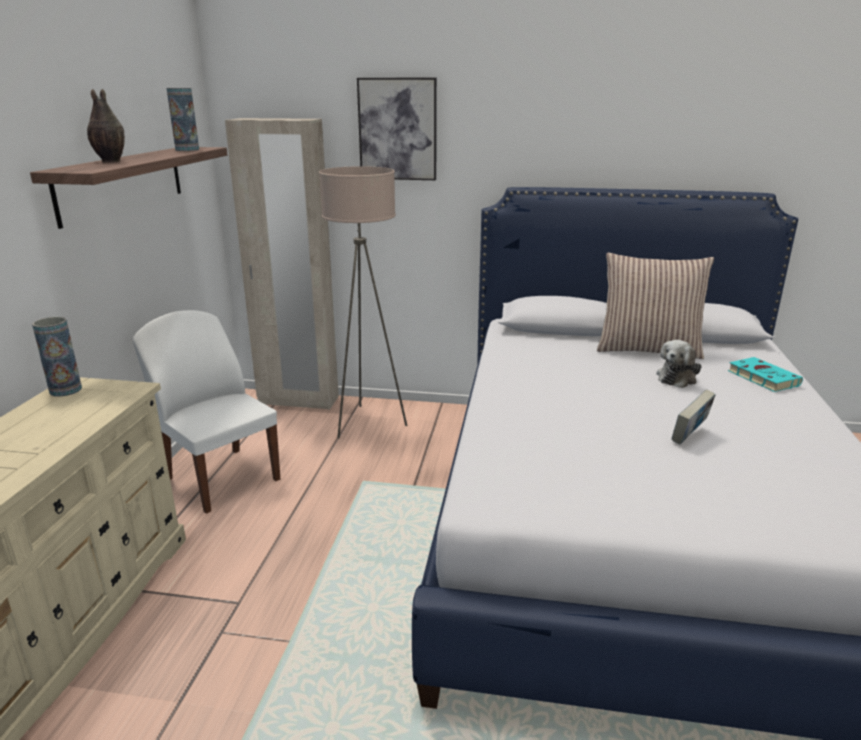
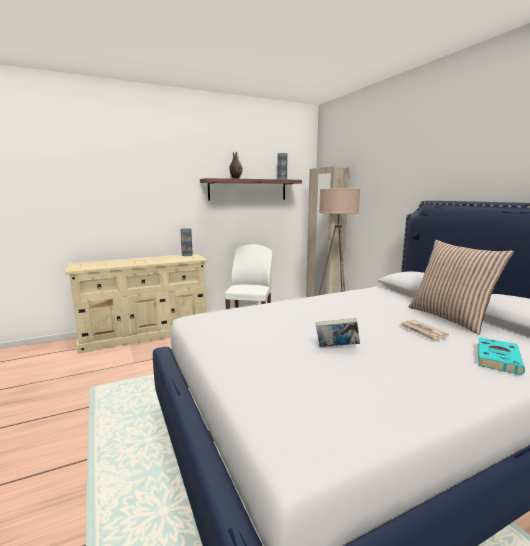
camera: 55 degrees right, 10 degrees down
(397, 129) = (379, 169): picture -> none
(677, 377) = (422, 332): plush toy -> newspaper

